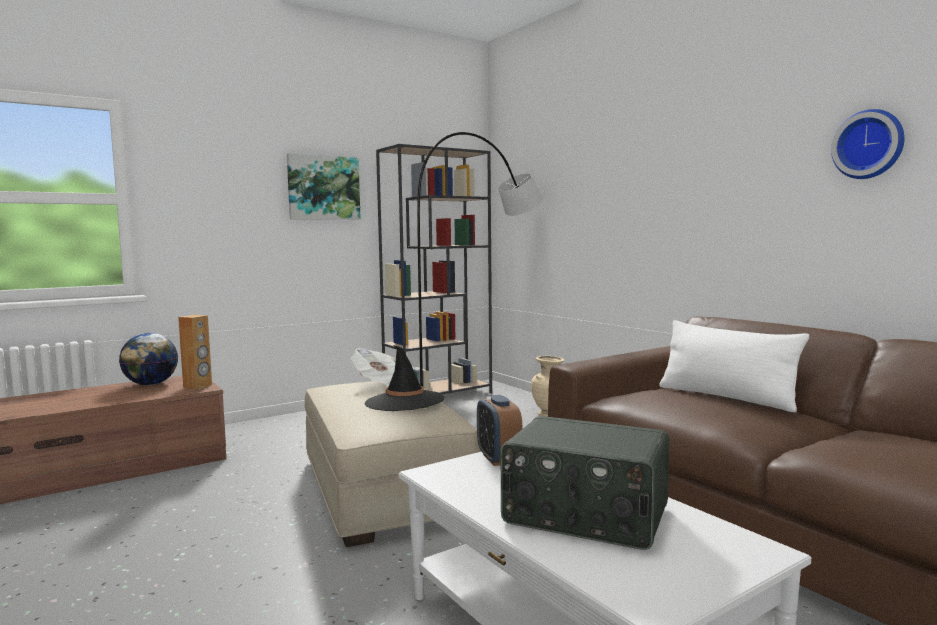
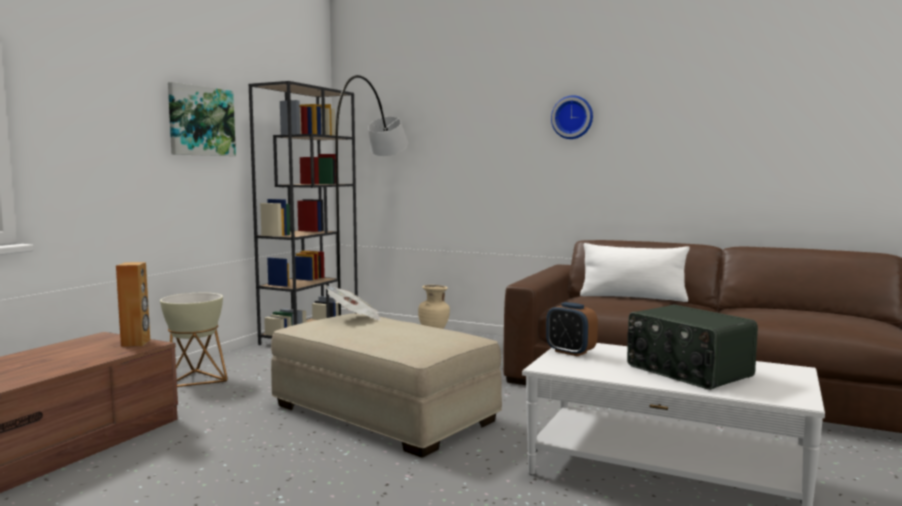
camera: 30 degrees left, 0 degrees up
(150, 384) = (67, 348): globe -> none
(291, 424) = (196, 379): none -> planter
(404, 401) = (407, 328): black hat -> none
(585, 516) = (687, 371): radio -> radio turned 60 degrees clockwise
(869, 145) = (700, 115): wall clock -> wall clock (572, 117)

